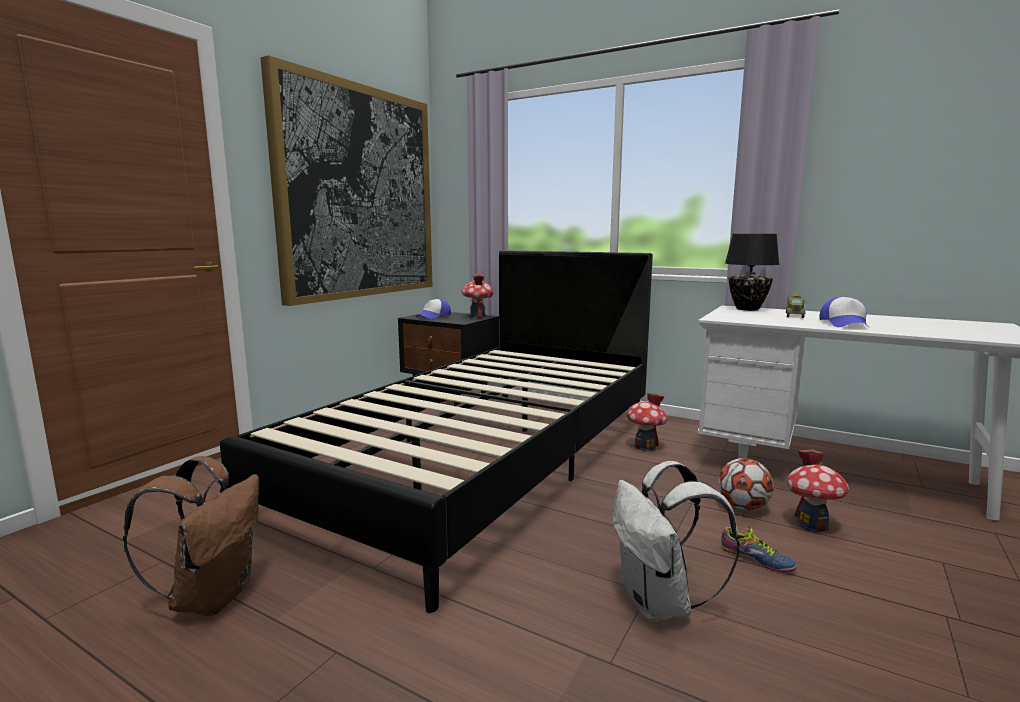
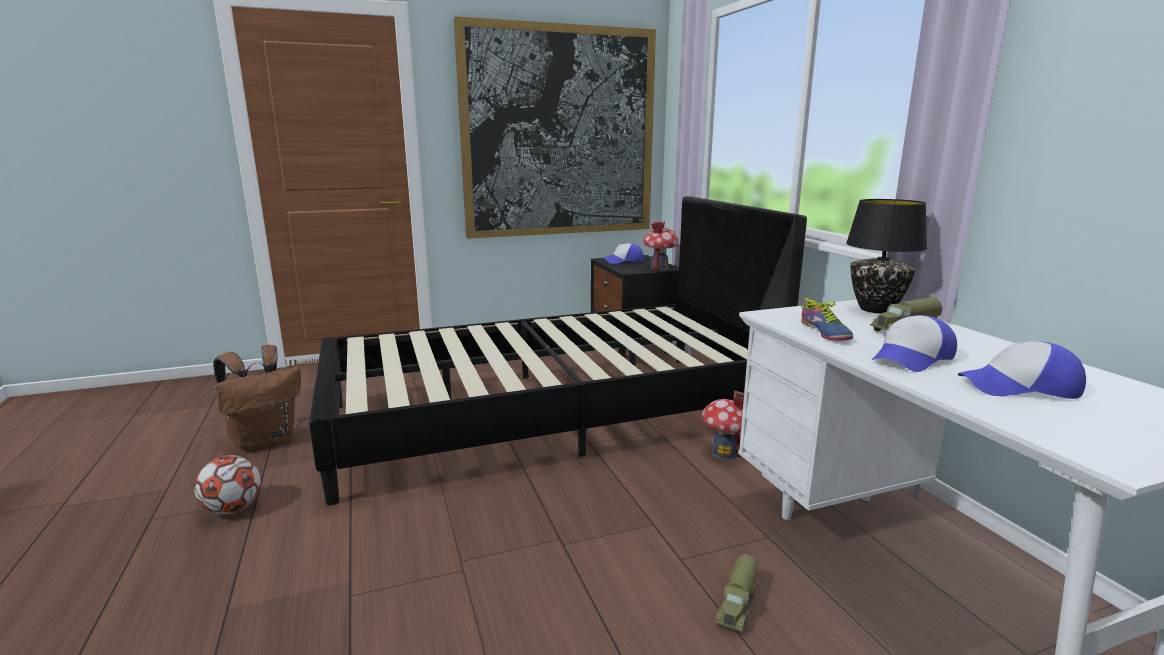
camera: 40 degrees right, 5 degrees up
(660, 604) = (454, 582): white backpack -> none
(743, 507) = (697, 552): football -> football (233, 509)
(756, 560) = (601, 600): shoe -> shoe (822, 332)
(812, 524) = (738, 606): toy house -> toy truck
(913, 326) = (1019, 387): none -> cap

